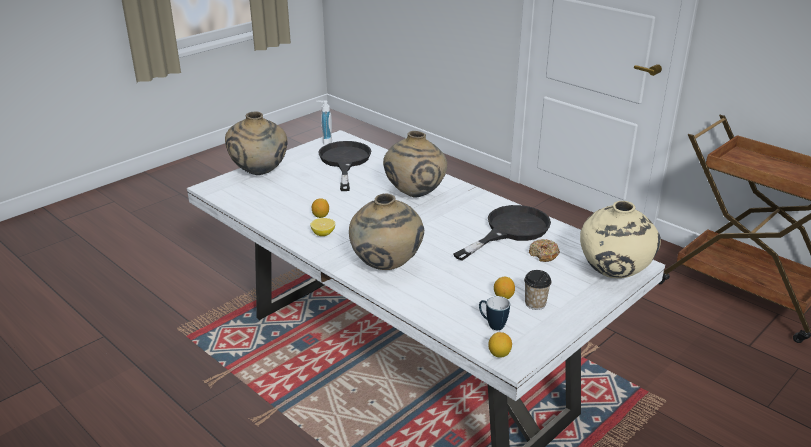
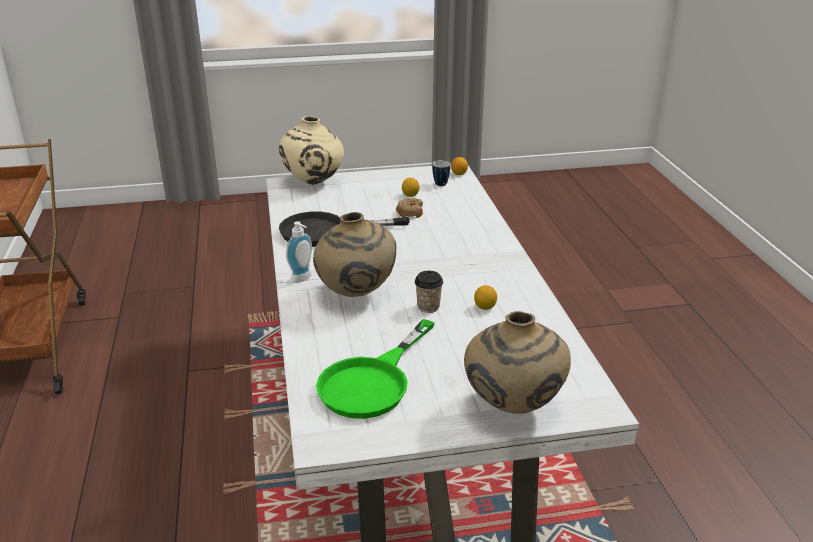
camera: 145 degrees left, 0 degrees up
(323, 234) = (500, 286): lemon -> none
(325, 141) = (352, 444): soap dispenser -> soap dispenser (303, 279)
(344, 161) = (372, 381): black frying pan -> green frying pan
(387, 267) = (471, 239): beige vase -> none
(535, 304) = (396, 186): cup -> cup (428, 307)
(543, 255) = (335, 207): donut -> donut (410, 212)

